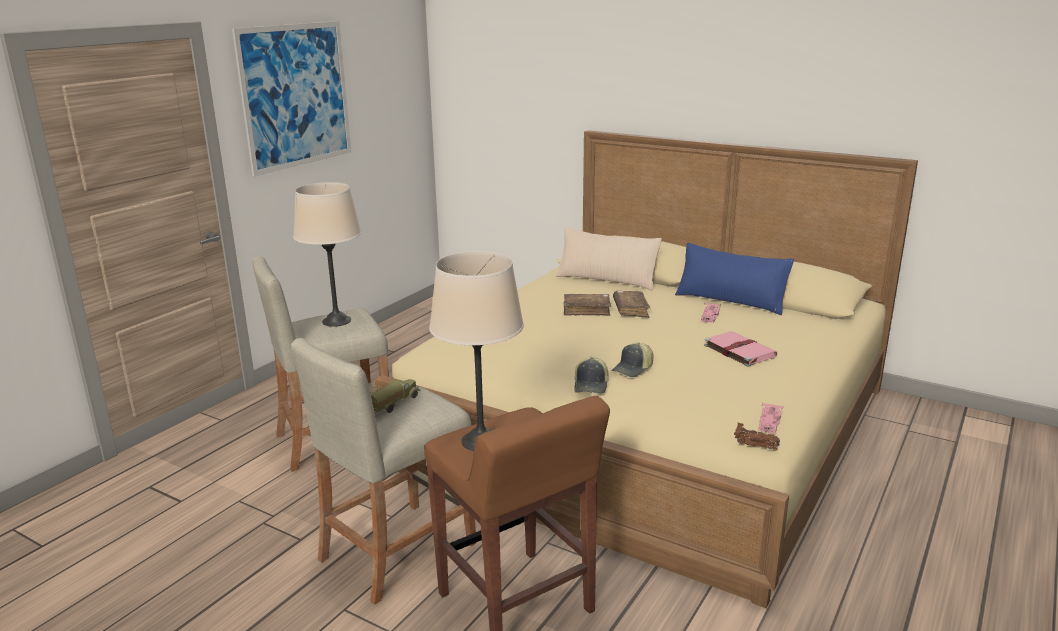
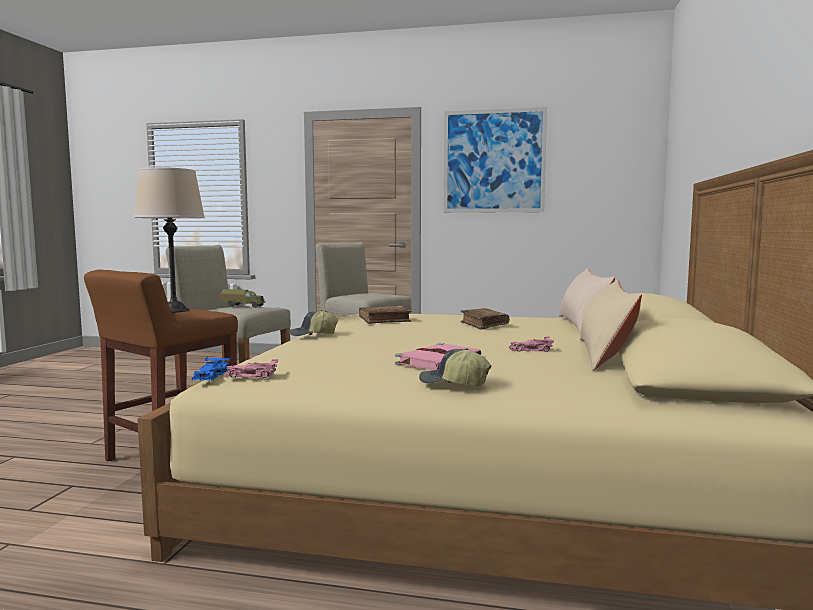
camera: 70 degrees right, 15 degrees down
(337, 321) = (372, 293): beige table lamp -> none
(630, 310) = (506, 332): brown book -> brown book (384, 320)
(633, 369) = (355, 340): cap -> cap (453, 383)
(730, 300) = (605, 354): blue pillow -> beige pillow
(756, 442) = (210, 375): brown toy car -> blue toy car

